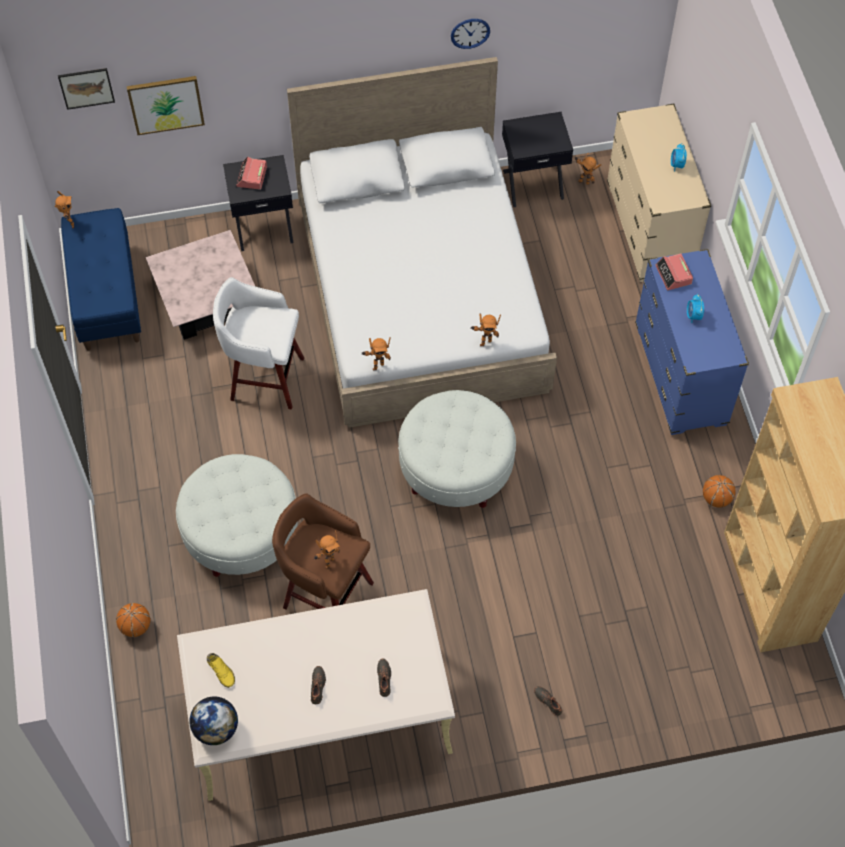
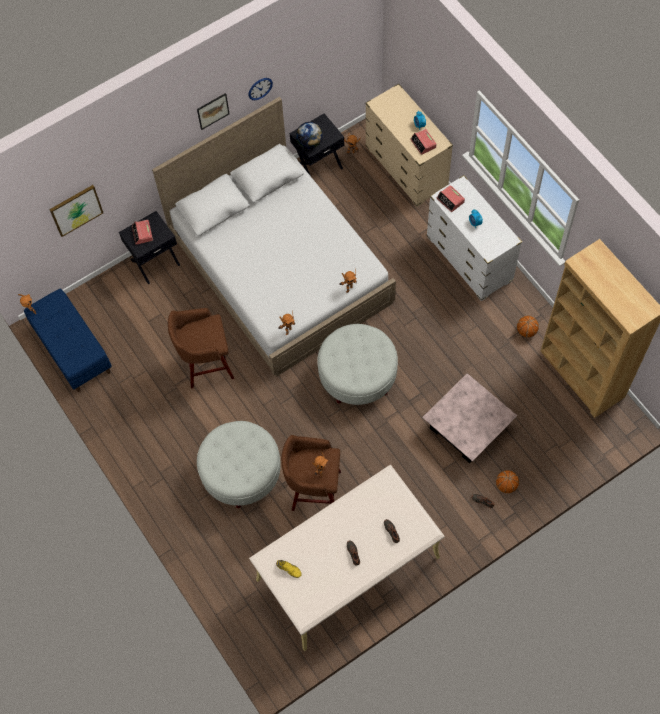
camera: 20 degrees left, 5 degrees up
(86, 88) = (23, 221): picture -> picture (213, 111)
(136, 626) = (203, 561): basketball -> basketball (506, 485)
(207, 300) = (142, 327): pink coffee table -> pink coffee table (467, 427)
(216, 728) = (304, 606): globe -> globe (309, 143)
(264, 378) = (206, 364): white stool -> brown stool
(671, 190) = (423, 144): none -> alarm clock
(680, 375) = (469, 259): blue dresser -> white dresser

